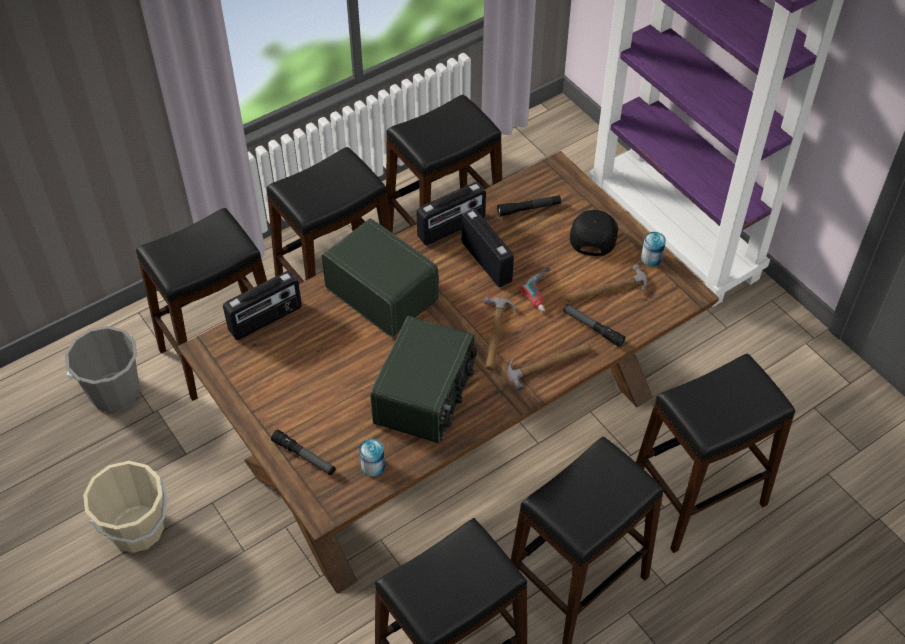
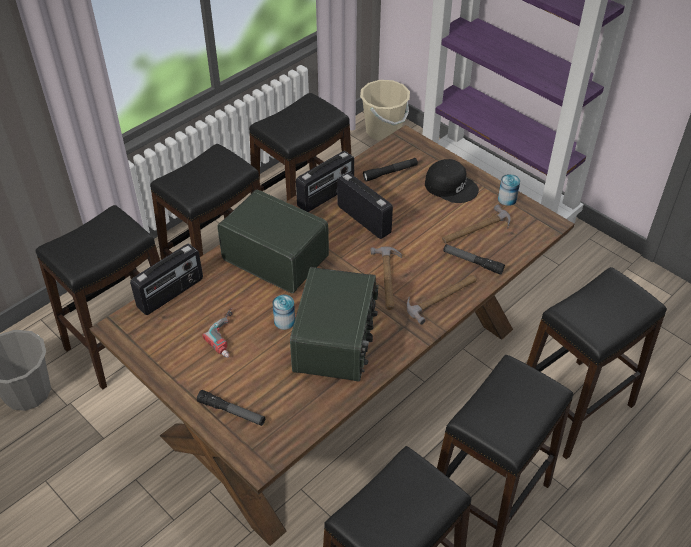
camera: 10 degrees left, 5 degrees down
(137, 529) = (66, 515): beige bucket -> beige bucket (383, 131)
(373, 466) = (300, 411): can -> can (284, 321)
(545, 291) = (422, 237): power drill -> power drill (229, 335)
(592, 234) = (451, 186): black cap -> black cap turned 120 degrees clockwise

